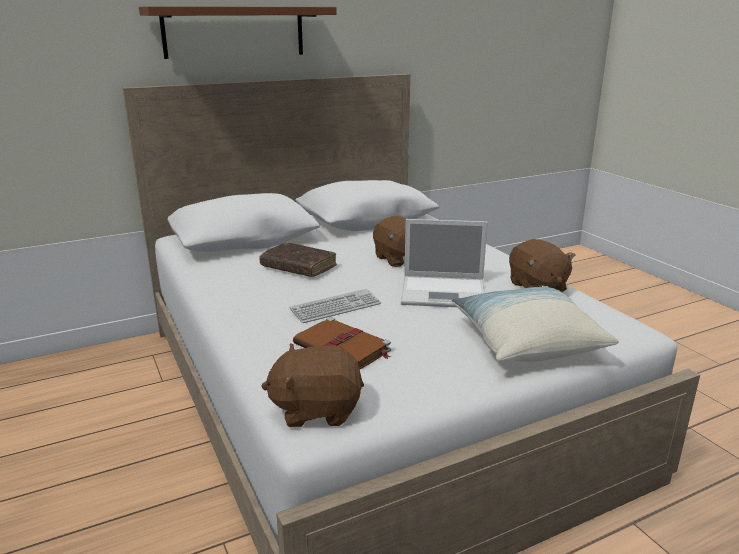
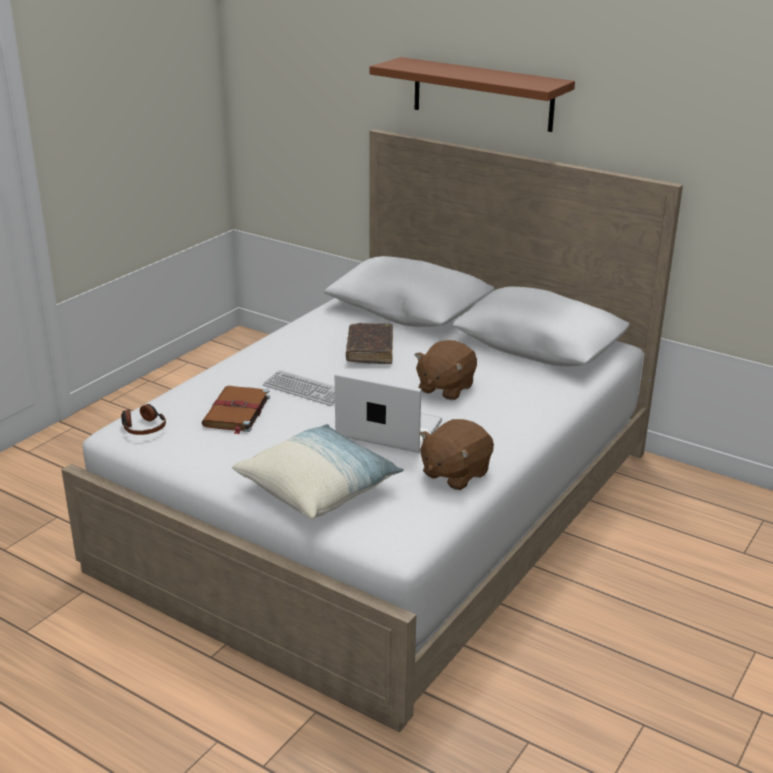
camera: 60 degrees right, 5 degrees up
(316, 409) = (143, 427): brown plush toy -> headphones
(445, 292) = (387, 429): laptop -> laptop turned 135 degrees clockwise

